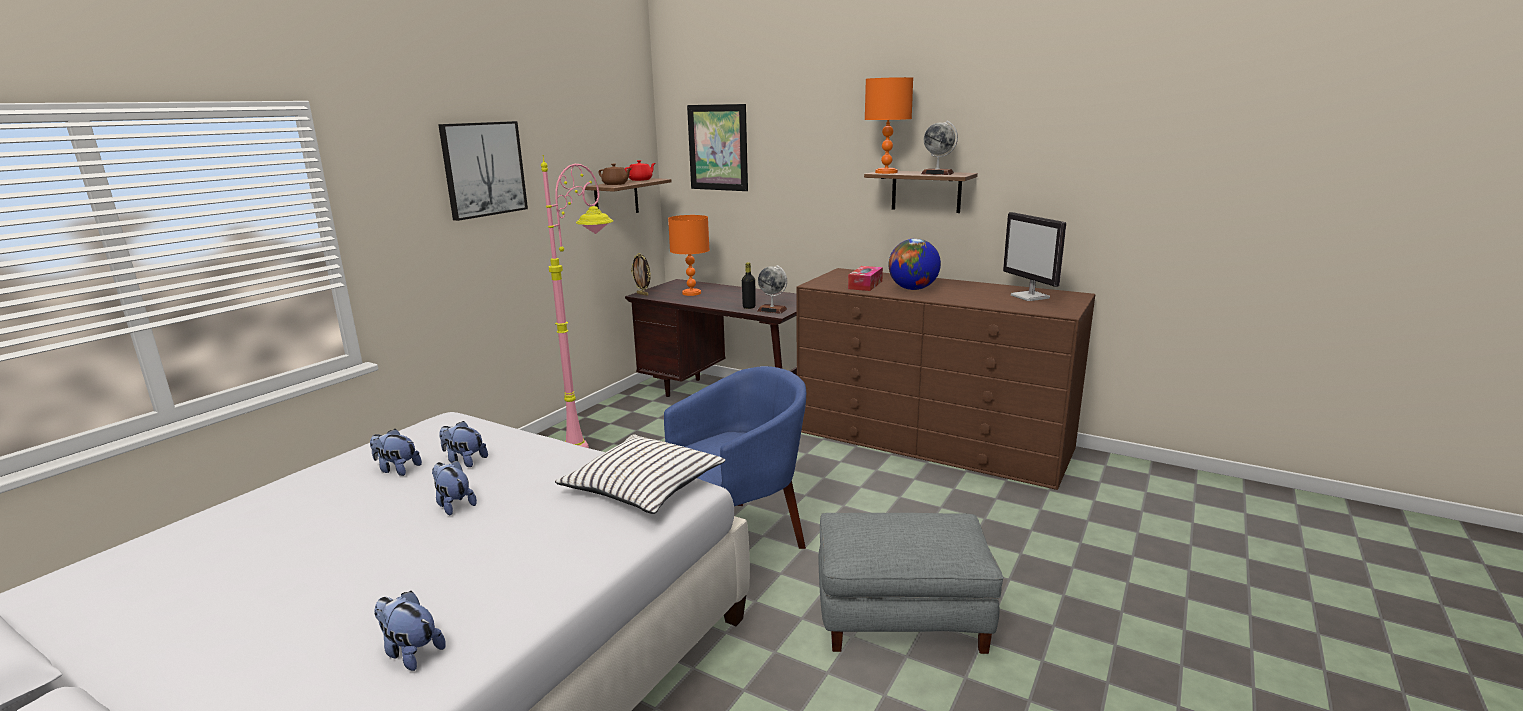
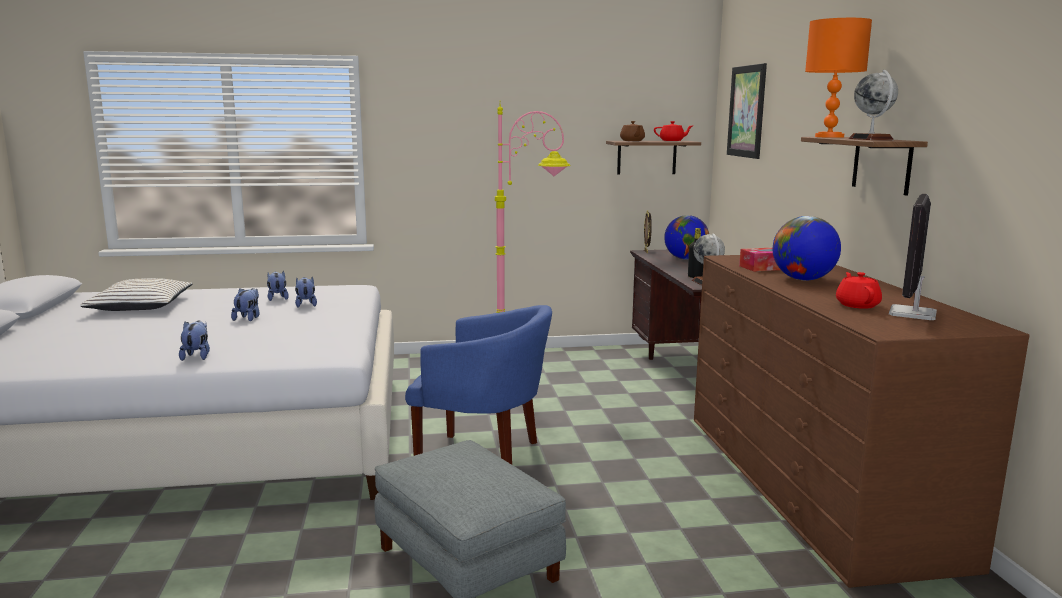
camera: 50 degrees right, 5 degrees down
(410, 652) = (90, 356): plush toy -> plush toy (197, 356)
(483, 169) = (495, 115): picture -> none
(643, 486) = (324, 344): white pillow -> white pillow (140, 306)
(692, 293) = (685, 259): orange table lamp -> globe
(995, 299) = (857, 305): none -> red teapot

